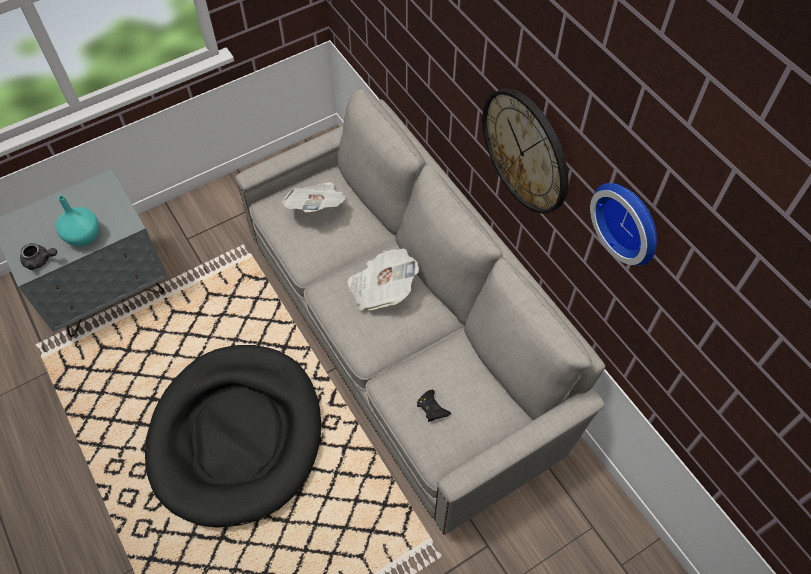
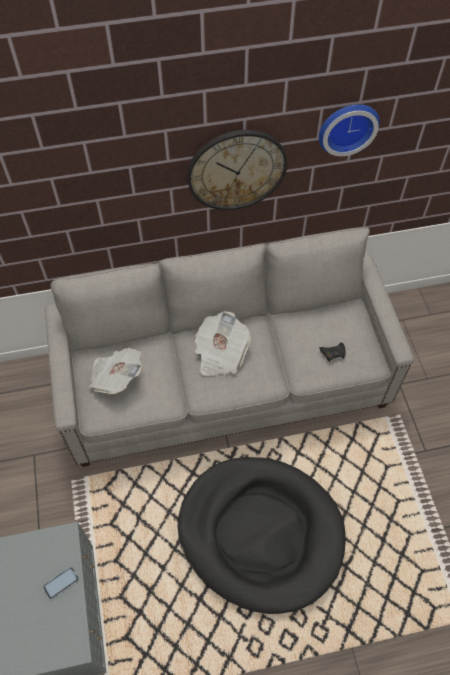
camera: 70 degrees left, 0 degrees up
(40, 260) = (69, 633): grey teapot -> none
(84, 238) = (61, 583): turquoise vase -> phone

